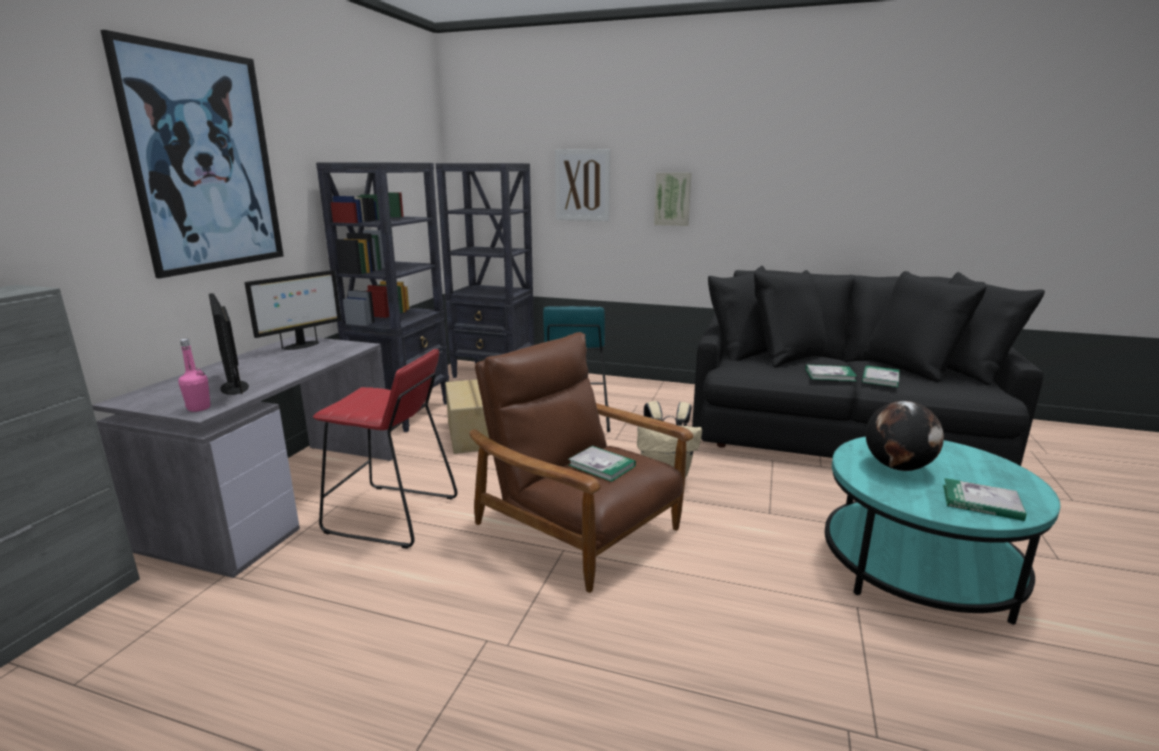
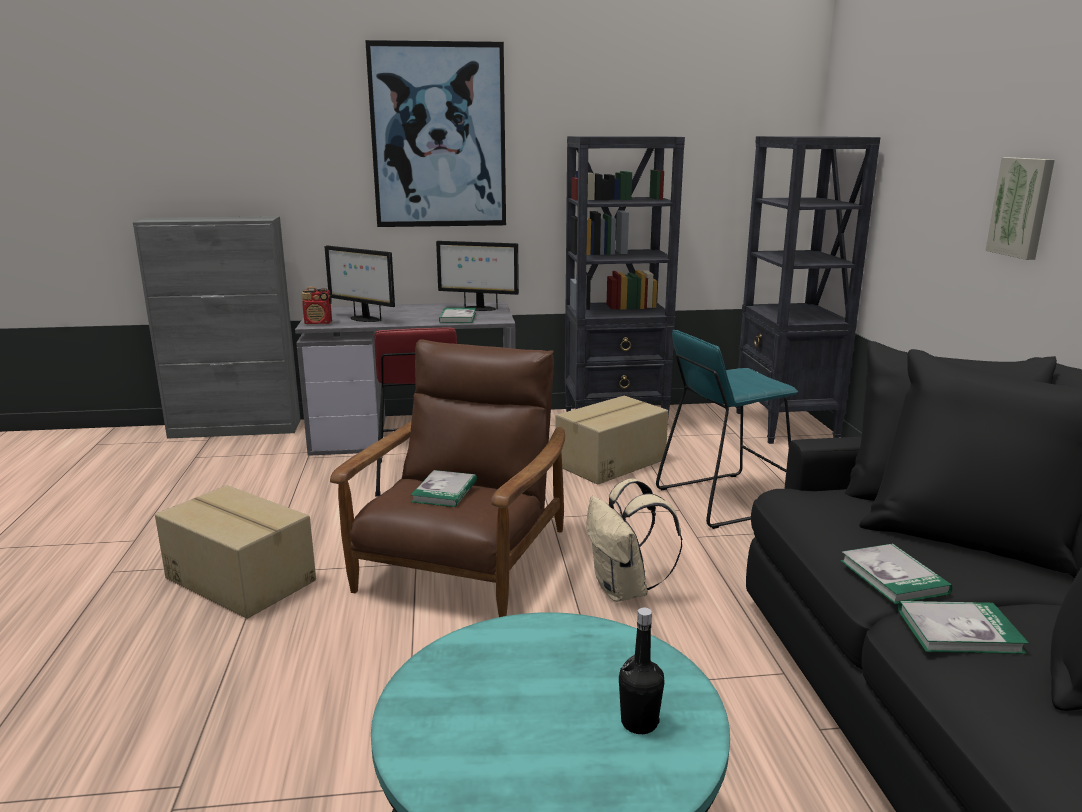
camera: 65 degrees right, 0 degrees up
(199, 408) = (318, 323): pink bottle -> radio
(234, 387) = (364, 319): monitor -> monitor turned 90 degrees counterclockwise
(508, 663) = (242, 578): none -> cardboard box
(582, 185) = (926, 174): picture -> none
(897, 467) = (551, 669): globe -> none
(945, 456) = (639, 723): none -> black bottle
(981, 502) = (465, 751): book -> book (457, 317)

